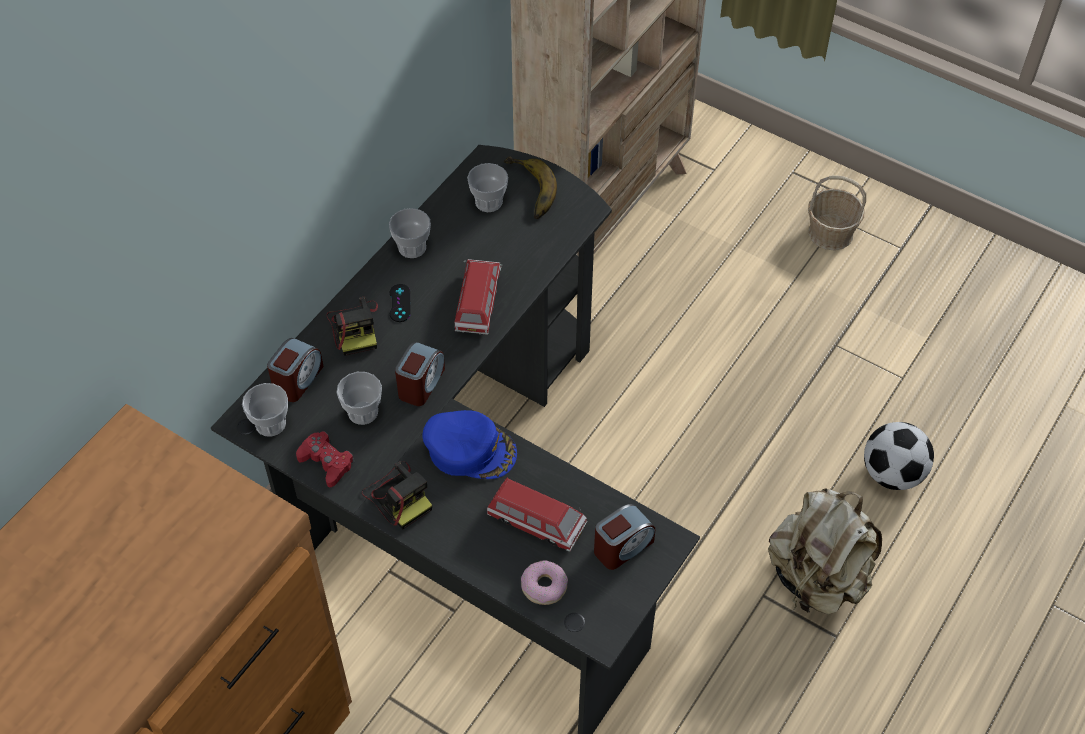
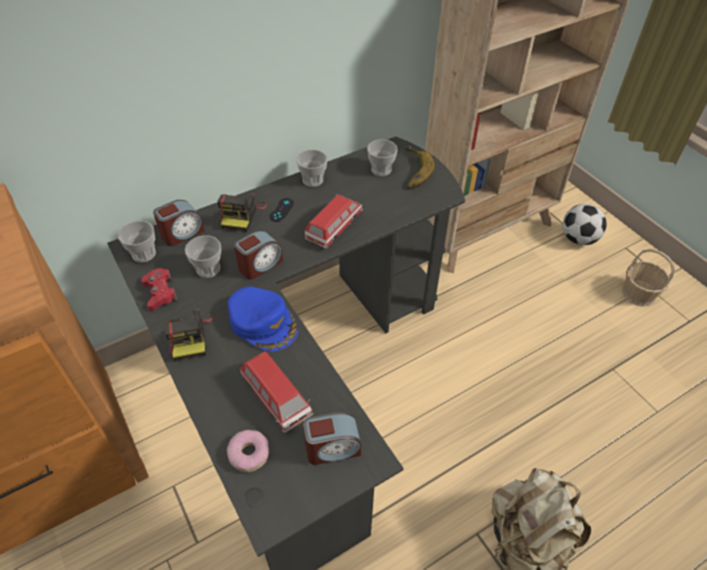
camera: 25 degrees right, 5 degrees down
(892, 473) = (622, 481): football -> football (578, 239)

